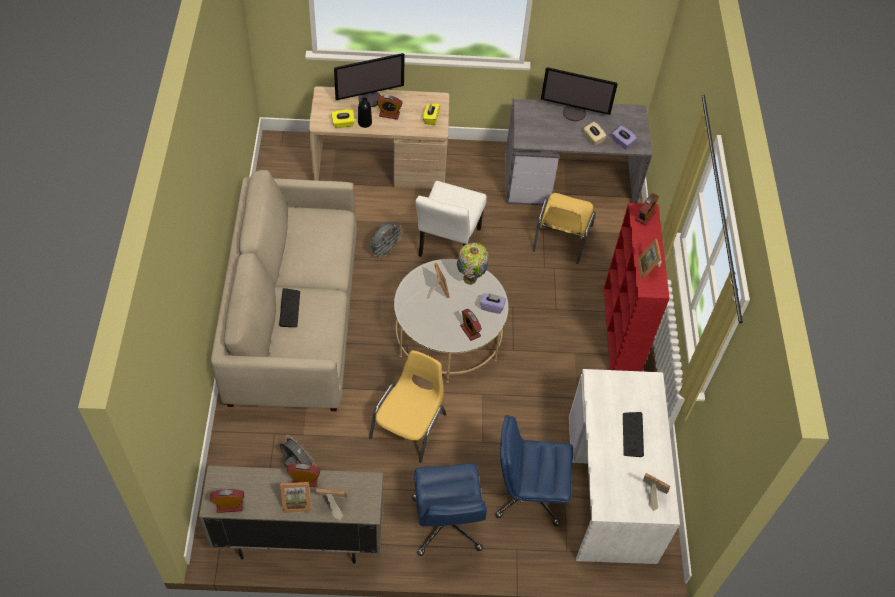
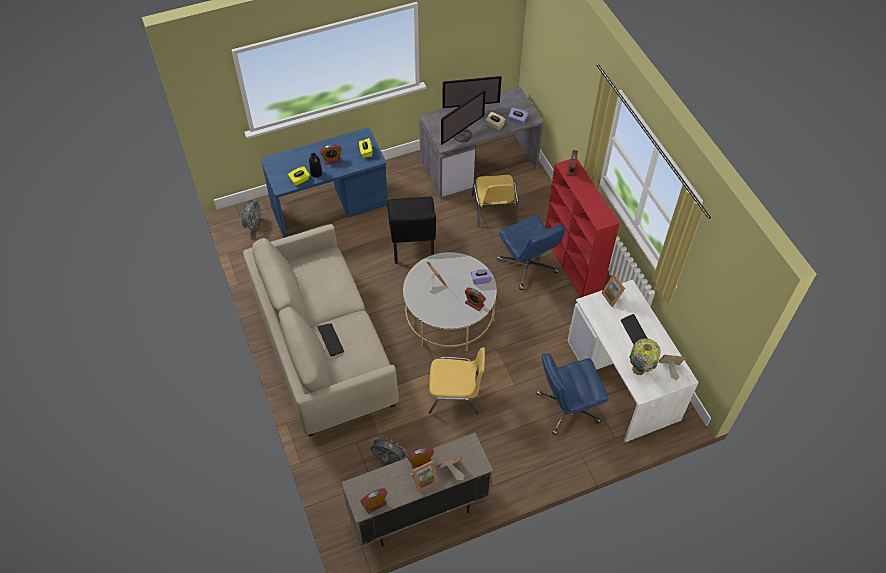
camera: 20 degrees left, 0 degrees up
(370, 98) = (309, 152): monitor -> monitor (462, 134)
(380, 169) = (330, 207): beige desk -> blue desk
(384, 251) = (367, 269): grey fan -> grey fan (253, 225)
(409, 425) = (455, 394): yellow chair -> yellow chair turned 90 degrees clockwise
(447, 246) = (413, 248): white chair -> black chair
(447, 524) = (521, 455): blue office chair -> blue office chair (528, 266)
(470, 280) = (454, 265): table lamp -> table lamp (639, 370)
(649, 268) = (594, 207): picture frame -> picture frame (613, 297)

